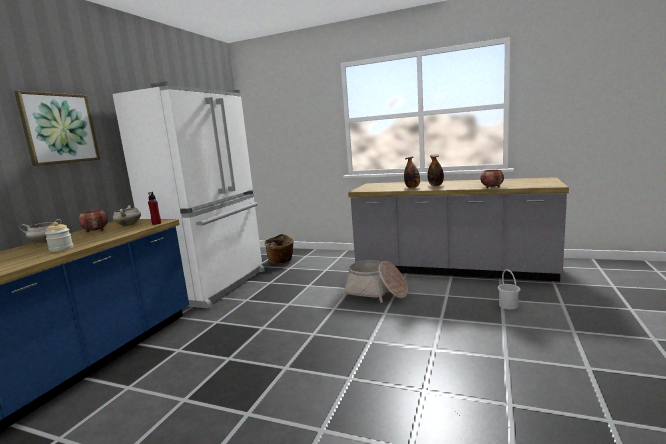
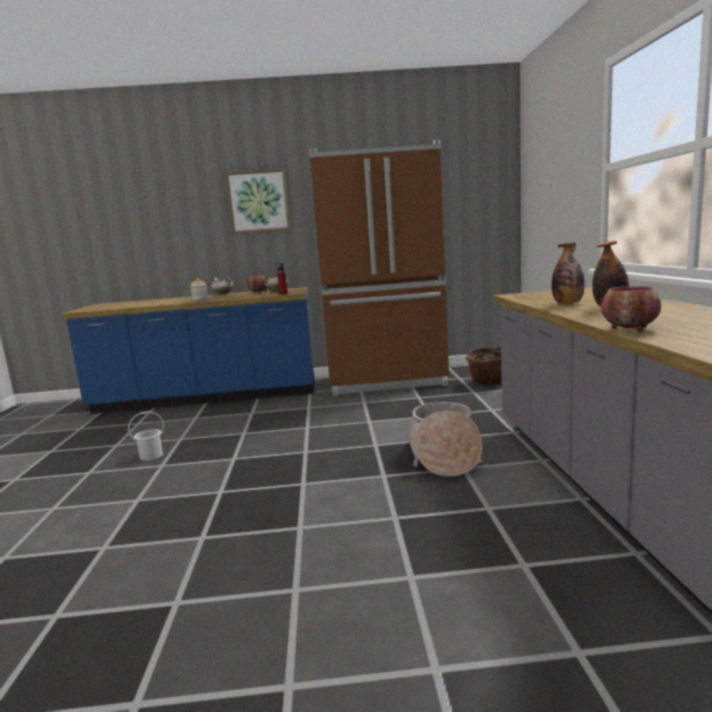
camera: 65 degrees right, 0 degrees up
(215, 286) = (387, 381): white fridge -> brown fridge
(508, 305) = (499, 575): white bucket -> white bucket (151, 456)

